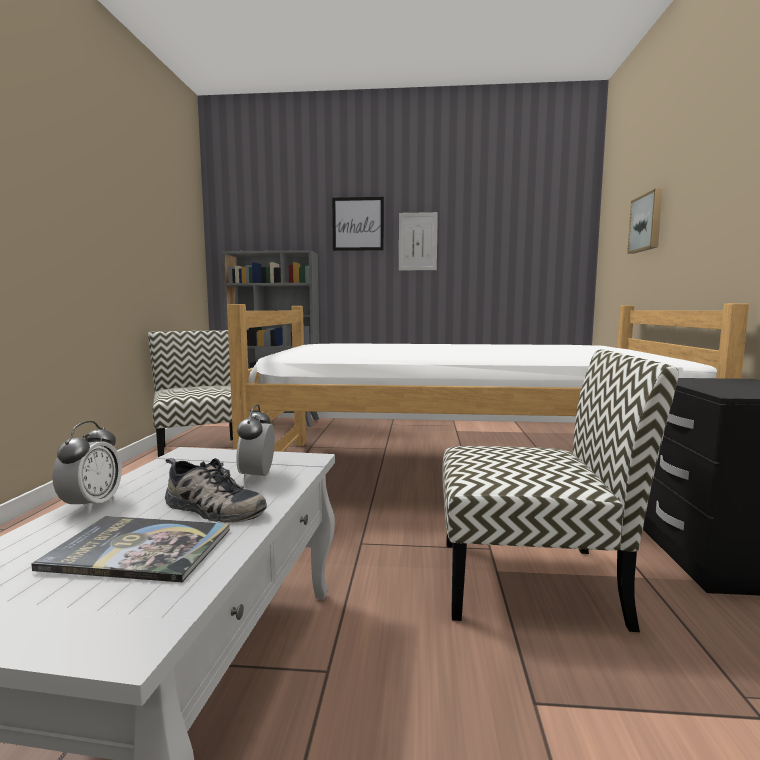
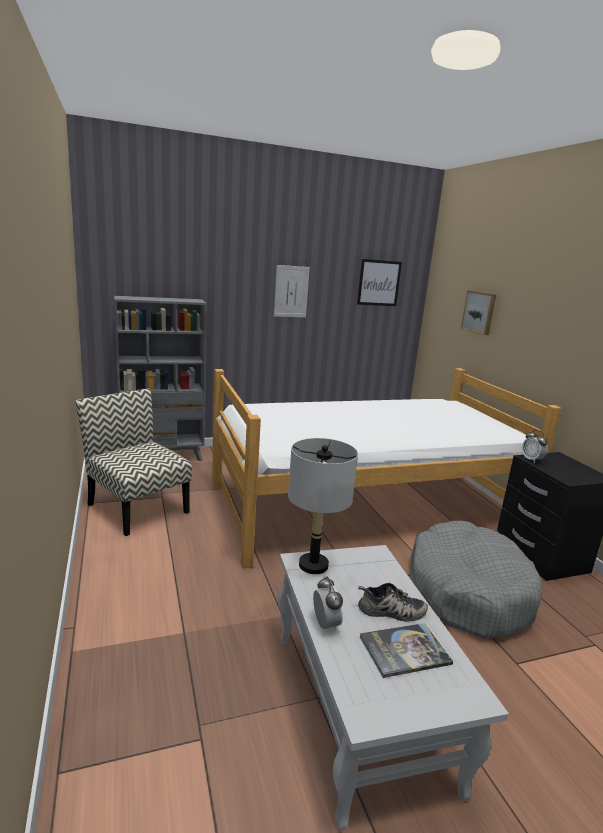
camera: 25 degrees left, 10 degrees up
(198, 458) = (313, 565): none -> grey table lamp
(257, 476) = (374, 577): alarm clock -> alarm clock (532, 460)
(358, 224) = (239, 272): picture -> picture (379, 283)
(532, 580) = (468, 591): chair -> grey dog bed

